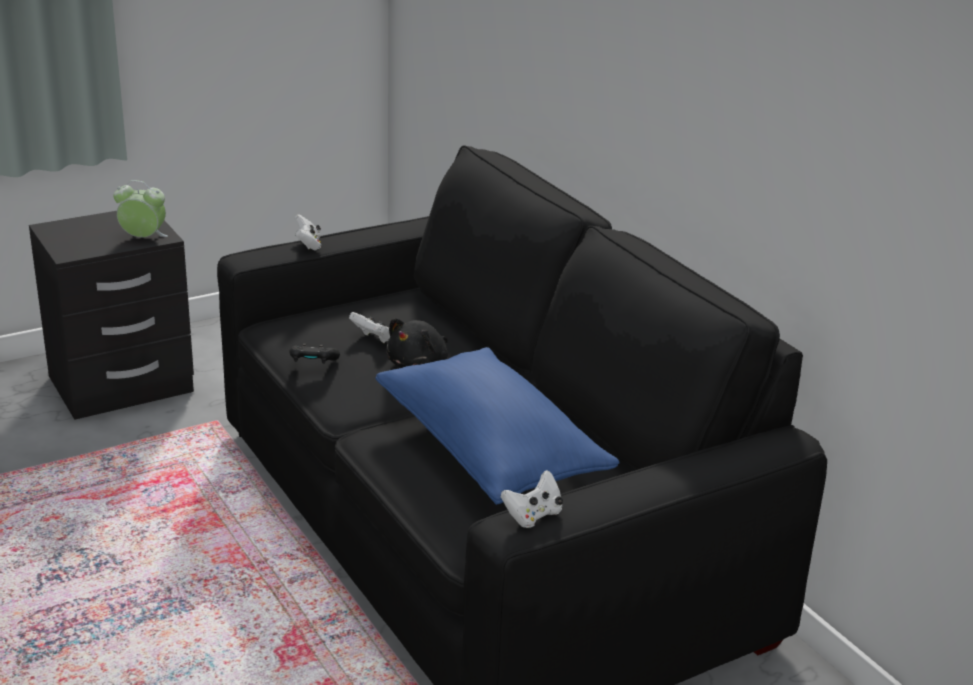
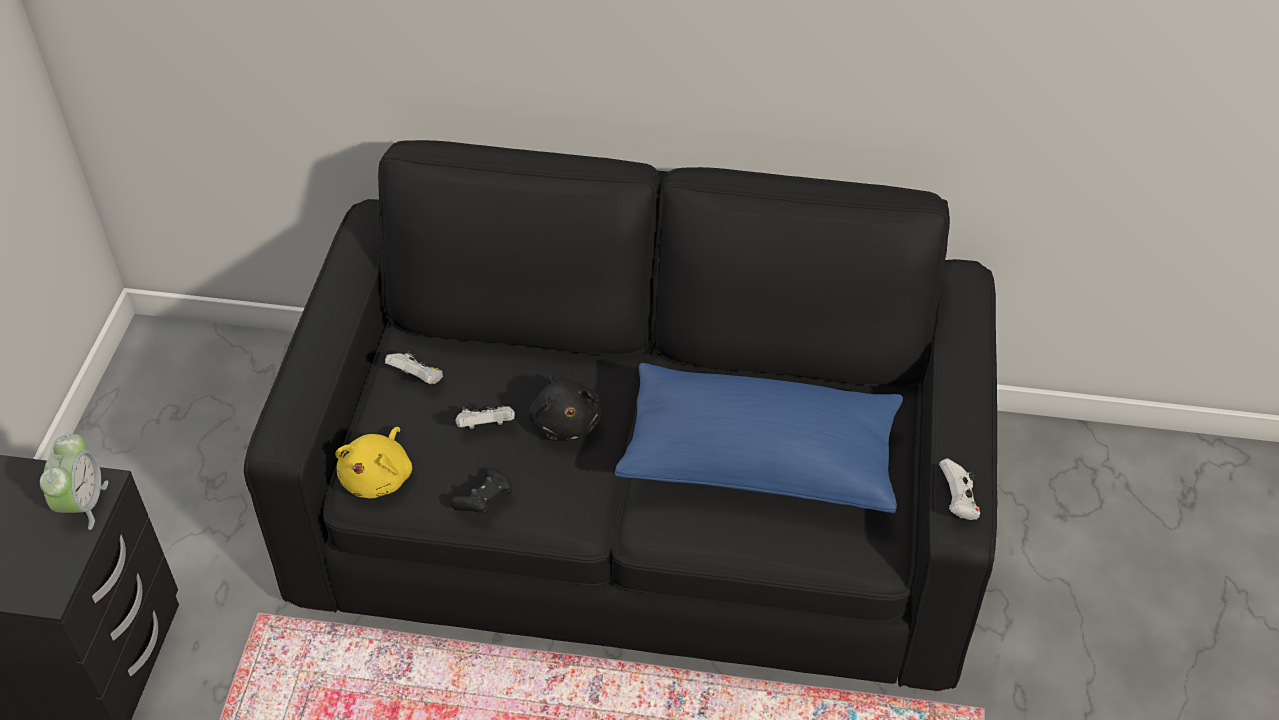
camera: 50 degrees left, 20 degrees up
(143, 238) = (83, 504): alarm clock -> alarm clock turned 135 degrees clockwise
(290, 327) = (379, 477): none -> yellow plush toy
(308, 245) = (305, 376): white game controller -> white game controller (418, 379)

